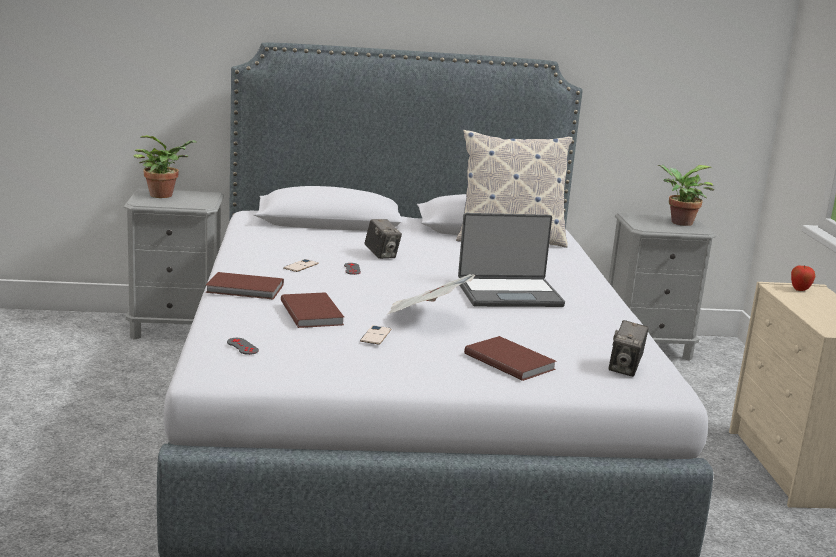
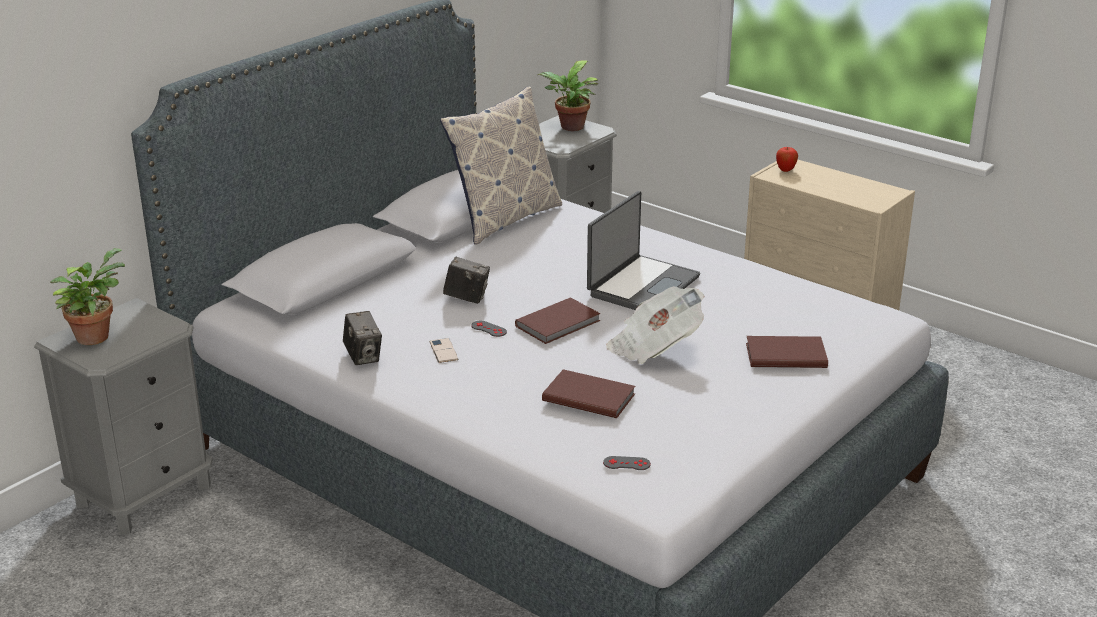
camera: 45 degrees left, 10 degrees up
(245, 289) = (475, 406): brown book -> brown book (559, 324)
(375, 335) = (673, 389): phone -> none
(625, 369) = (845, 316): camera -> camera (363, 356)

